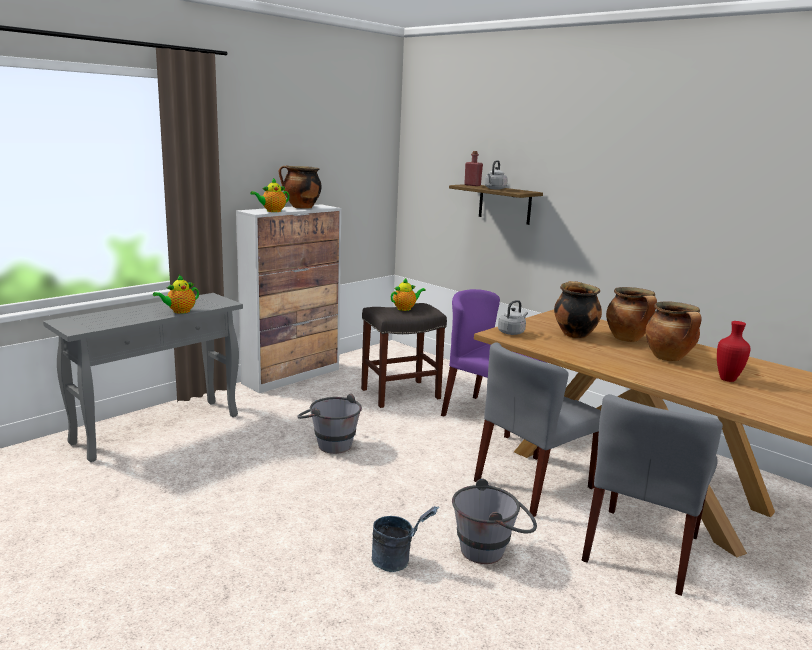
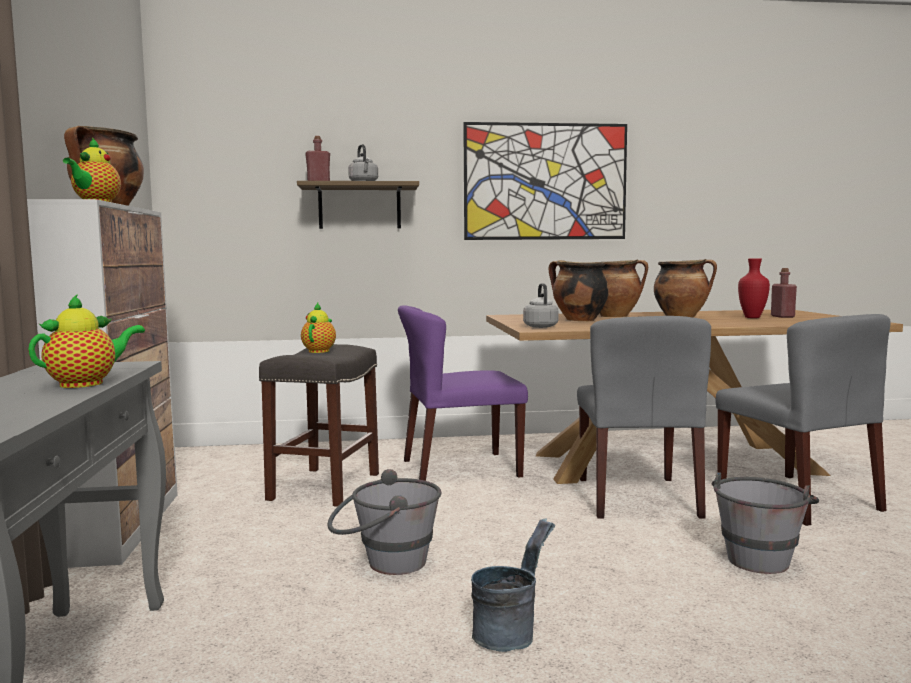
camera: 50 degrees left, 10 degrees down
(179, 311) = (87, 383): teapot -> teapot turned 135 degrees counterclockwise
(398, 561) = (752, 614): grey bucket -> grey bucket (510, 633)
(645, 201) = (545, 181): none -> picture
(765, 389) = (782, 316): none -> red bottle

